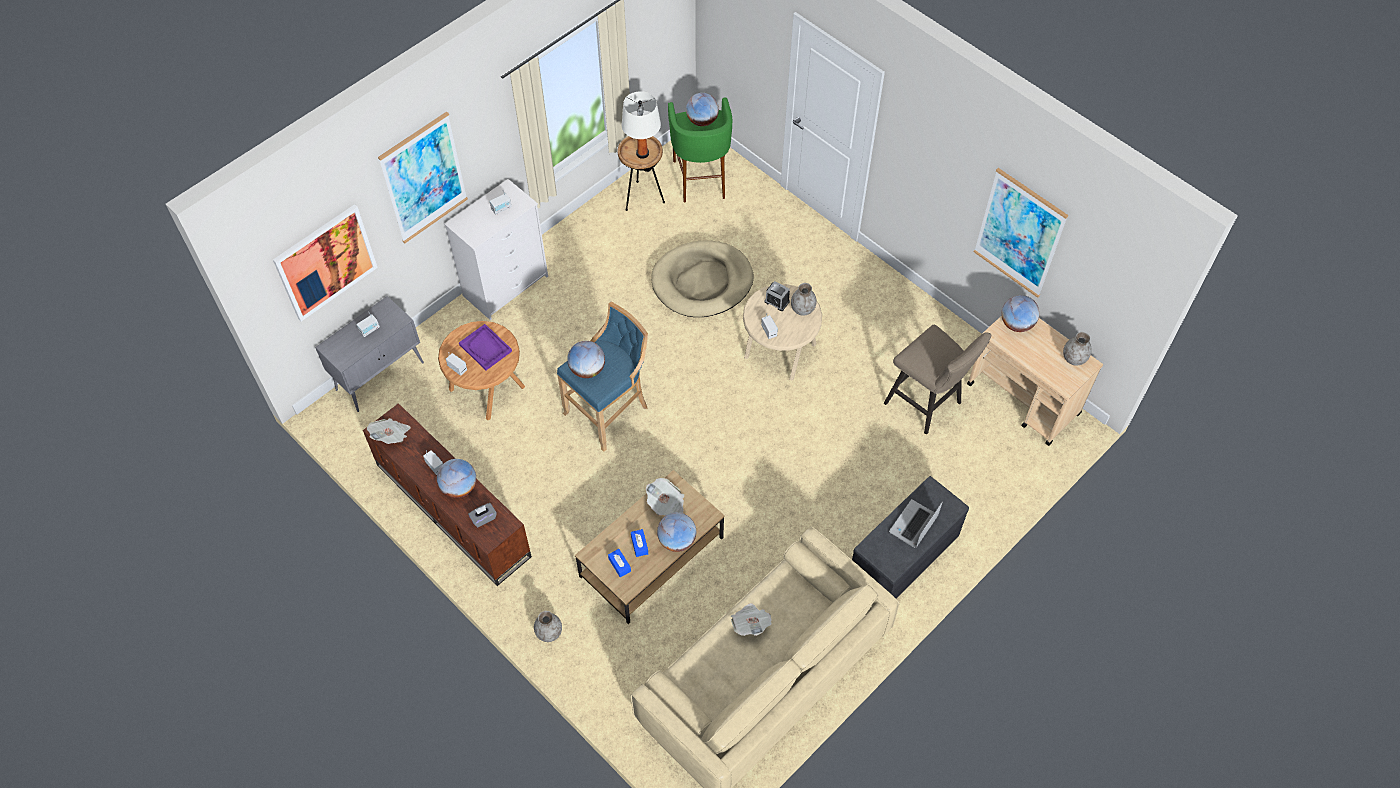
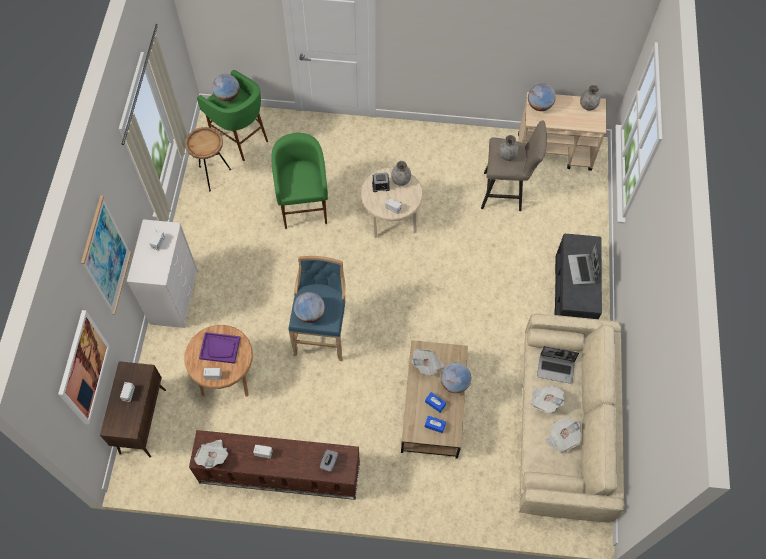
camera: 40 degrees left, 5 degrees up
(380, 375) = (143, 420): grey cabinet -> brown cabinet
(459, 487) = (293, 455): globe -> none
(549, 633) = (415, 503): grey vase -> grey vase (507, 156)
(642, 153) = (207, 143): white table lamp -> none
(702, 282) = (303, 206): beige dog bed -> green stool
(733, 671) = (561, 438): none -> newspaper
(792, 602) = (556, 369): none -> laptop
(1019, 233) = (519, 45): picture -> none

